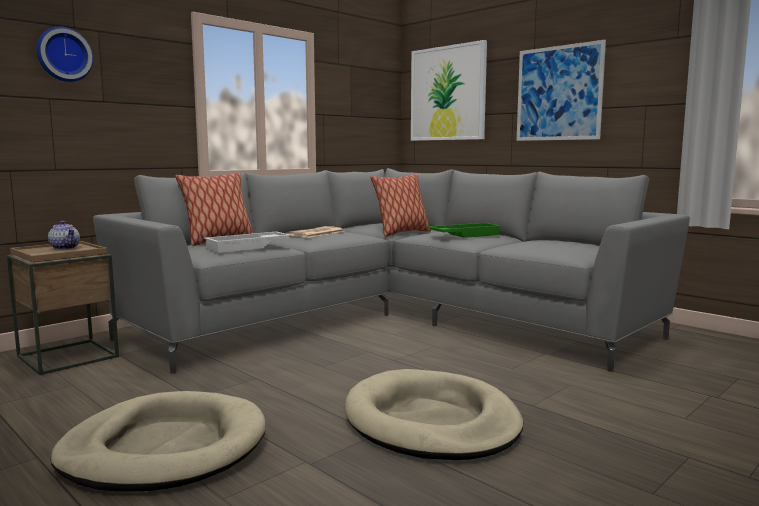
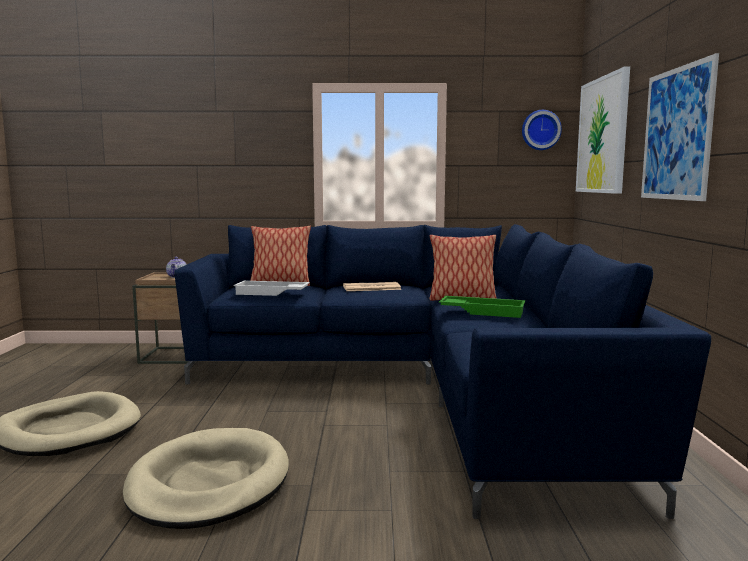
camera: 45 degrees right, 0 degrees up
(63, 55) = (206, 132): wall clock -> wall clock (540, 130)
(389, 319) = (421, 388): grey sofa -> blue sofa

